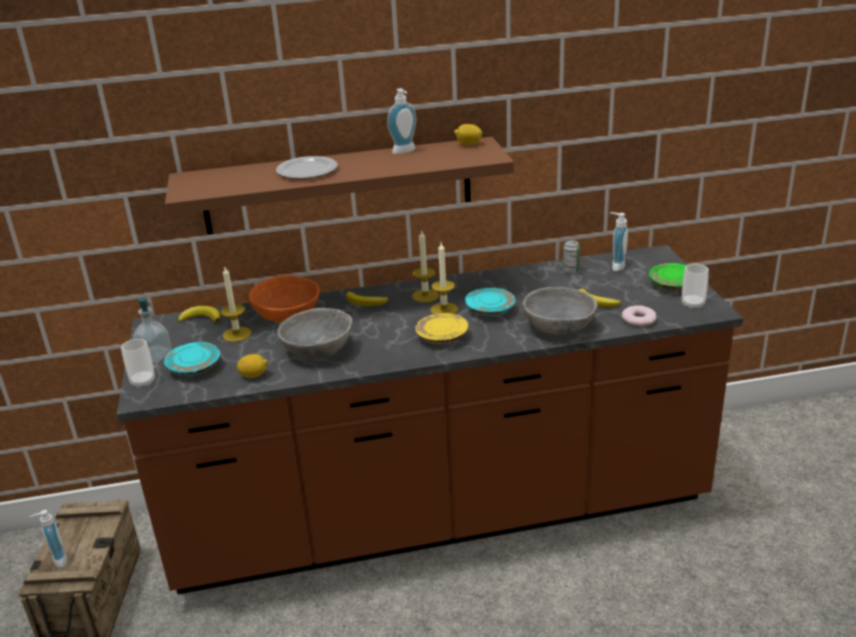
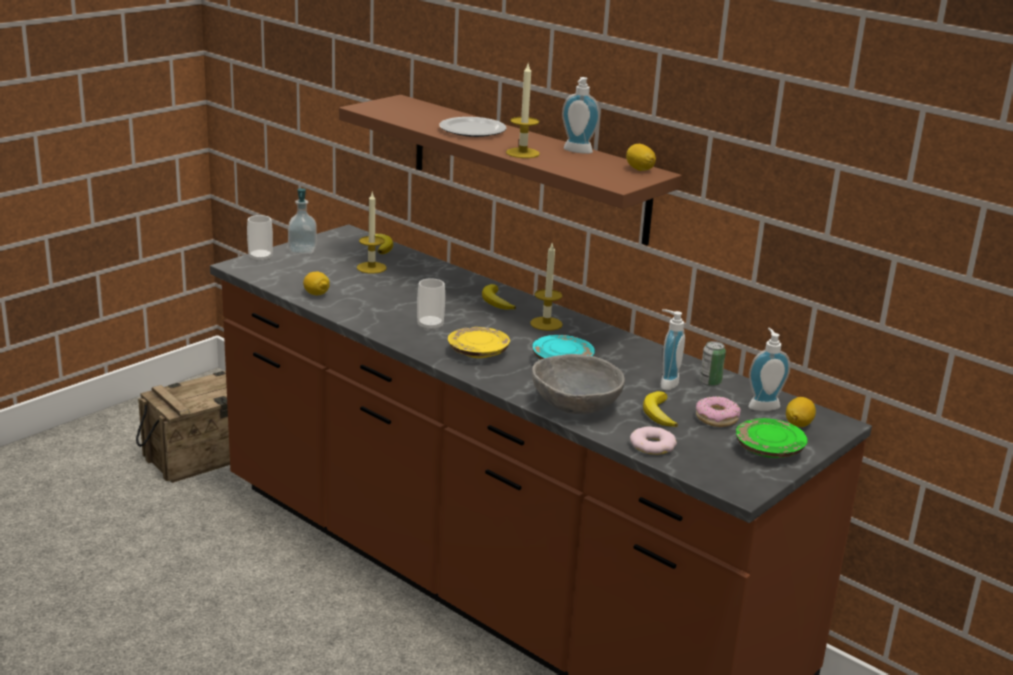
camera: 50 degrees right, 5 degrees down
(57, 560) = (186, 391): soap dispenser -> soap dispenser (665, 383)
(194, 367) = (302, 269): turquoise plate -> none
(287, 314) = (430, 276): orange bowl -> none
(318, 350) = (387, 306): grey bowl -> none
(444, 309) = (532, 339): candle -> candle (522, 153)
(620, 286) = (717, 418): none -> donut
(648, 264) = (798, 424): none -> lemon
(692, 304) = (736, 471): cup -> cup (430, 326)

